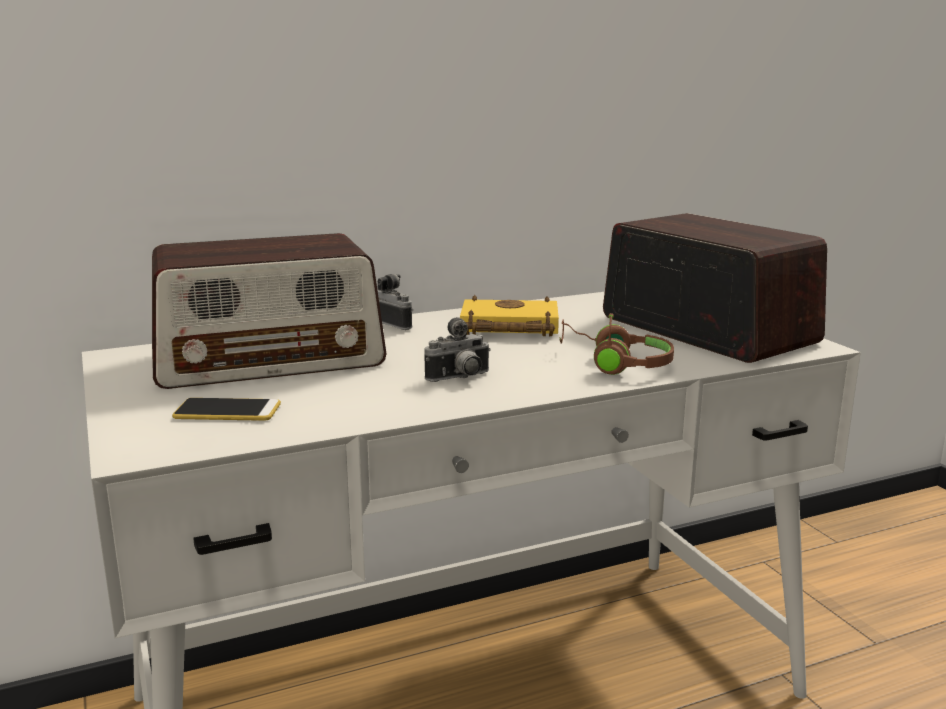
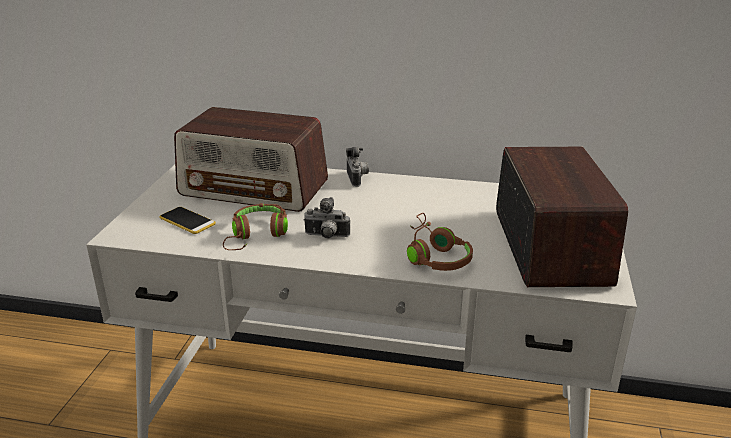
camera: 35 degrees right, 10 degrees up
(364, 399) = (257, 235): none -> brown headphones
(506, 327) = (417, 202): yellow book -> none

